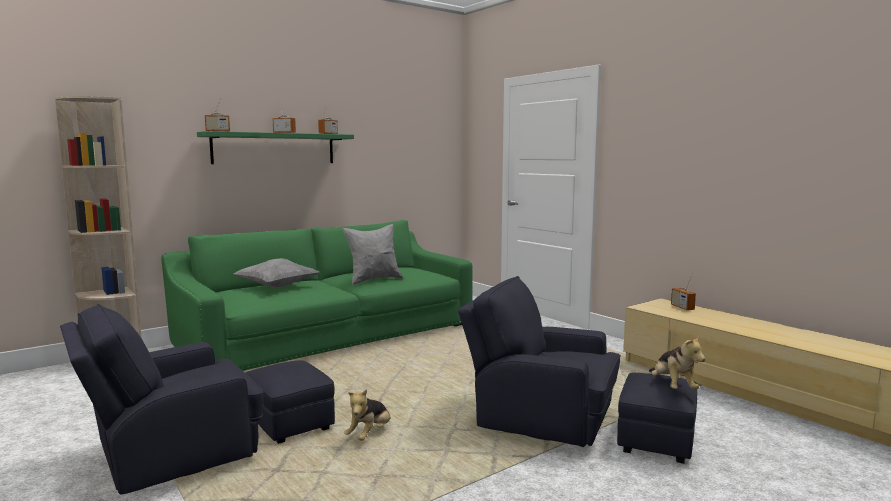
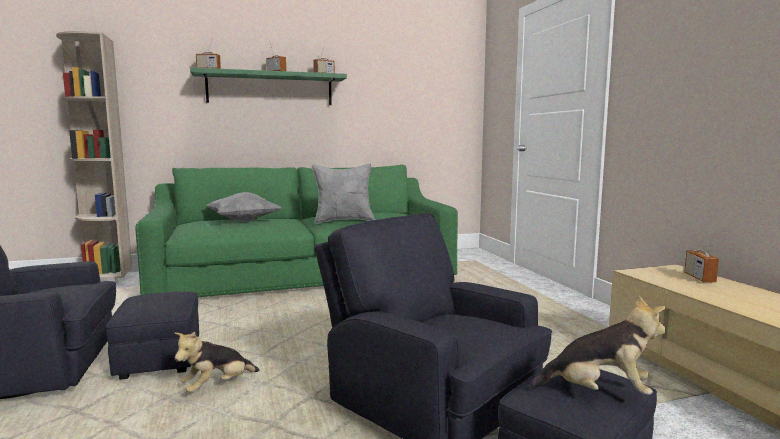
camera: 20 degrees right, 0 degrees up
(672, 386) = (598, 392): plush toy -> plush toy turned 90 degrees counterclockwise

